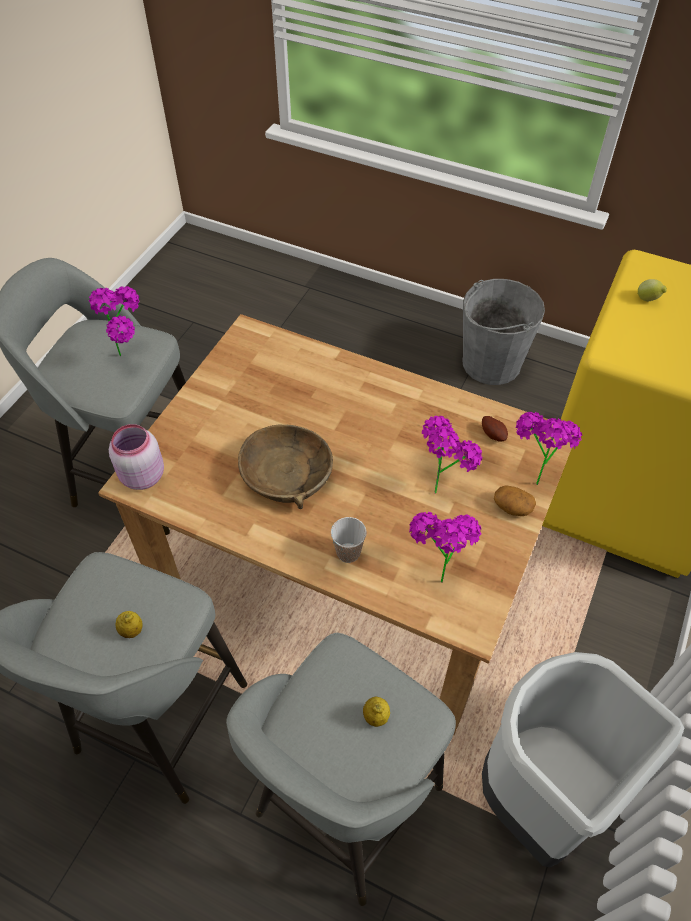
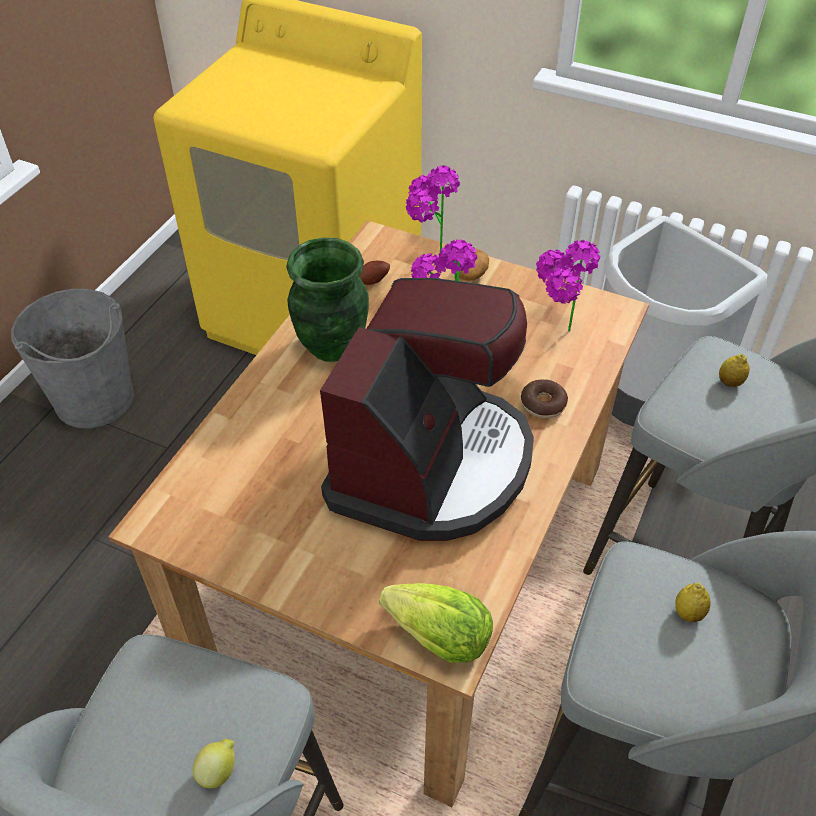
camera: 90 degrees left, 5 degrees down
(131, 355) = (178, 689): potted plant -> none
(141, 476) = (439, 638): pink jar -> lettuce
(287, 474) = (431, 464): brown bowl -> coffee machine
(348, 553) = (543, 404): cup -> donut
(410, 410) = (330, 346): none -> green vase
(648, 299) = (244, 110): lemon -> lemon (219, 771)

